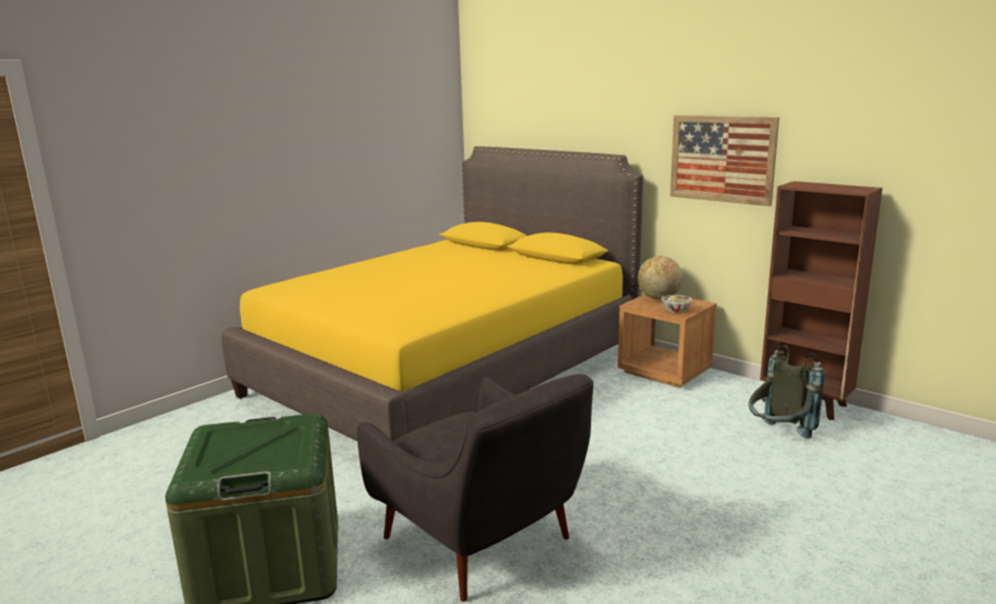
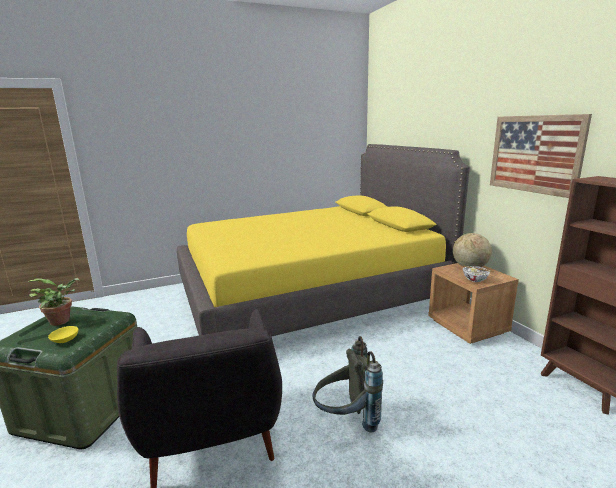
camera: 25 degrees right, 0 degrees up
(230, 440) = (63, 320): none -> potted plant
(276, 455) = (66, 339): none -> yellow bowl
(778, 436) = (534, 416): grey backpack -> grey backpack (346, 420)

